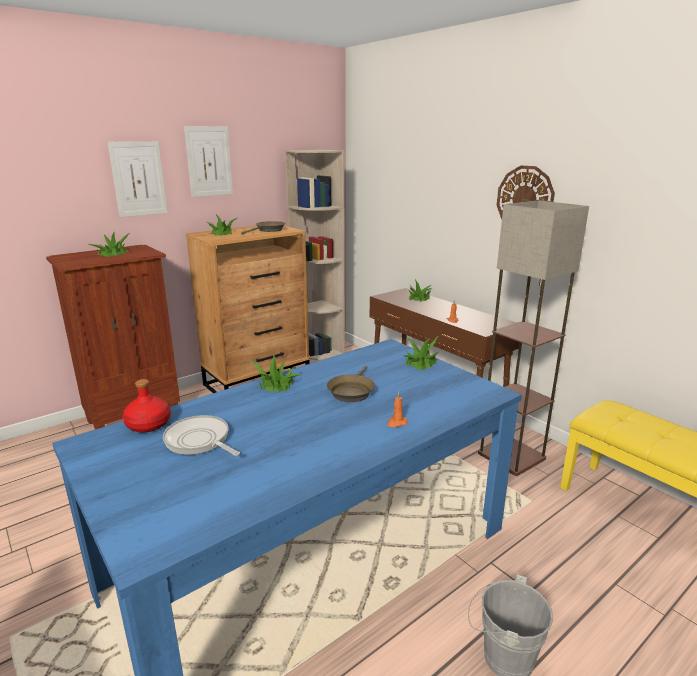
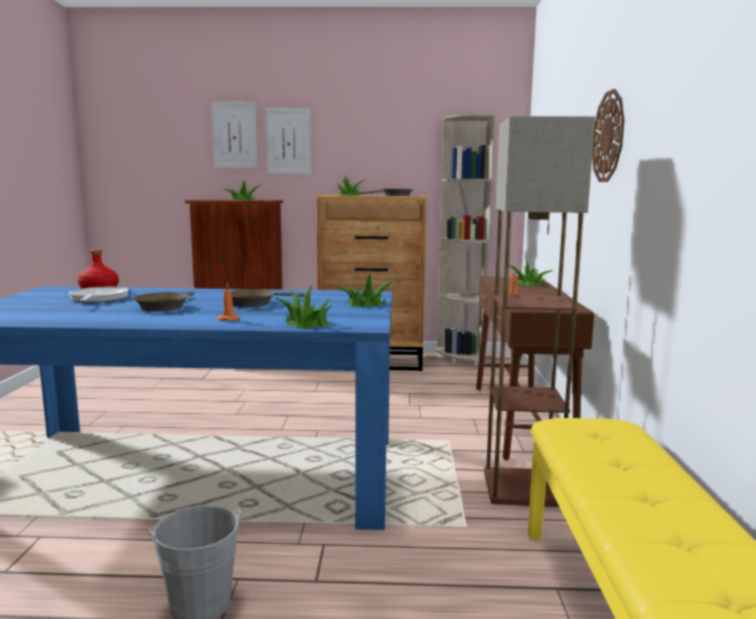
camera: 40 degrees right, 10 degrees down
(209, 161) = (357, 128): picture -> picture (234, 135)
(275, 384) = (219, 291): potted plant -> potted plant (306, 323)
(297, 426) = (164, 306): none -> brown frying pan

